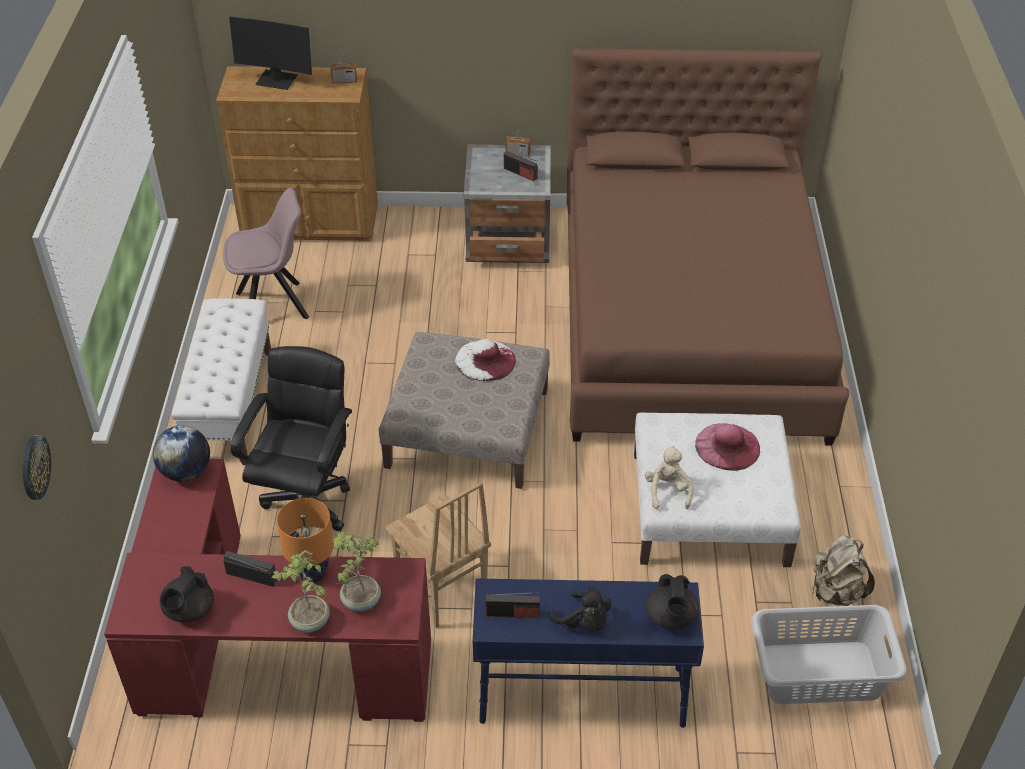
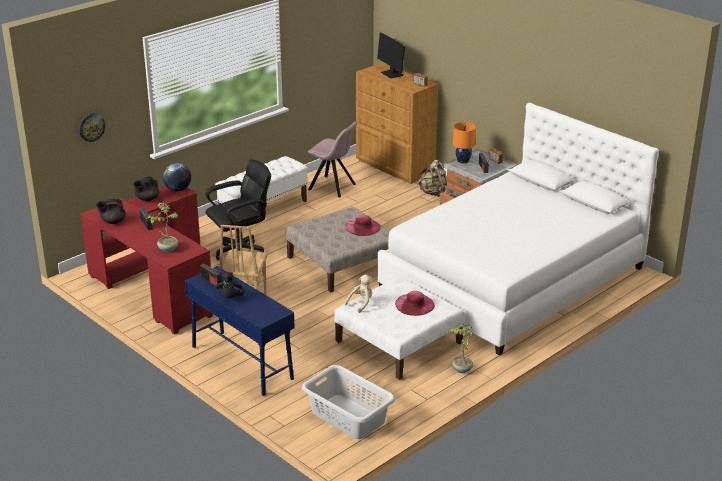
camera: 45 degrees right, 15 degrees down
(309, 622) = (142, 245): potted plant -> potted plant (461, 369)
(312, 572) = (166, 233): orange table lamp -> orange table lamp (463, 160)
(485, 360) = (362, 227): white hat -> pink hat
(670, 617) = (264, 314): black teapot -> black teapot (147, 199)
(689, 319) = (513, 279): brown bed -> white bed
(836, 591) = (405, 399): beige backpack -> beige backpack (432, 193)

